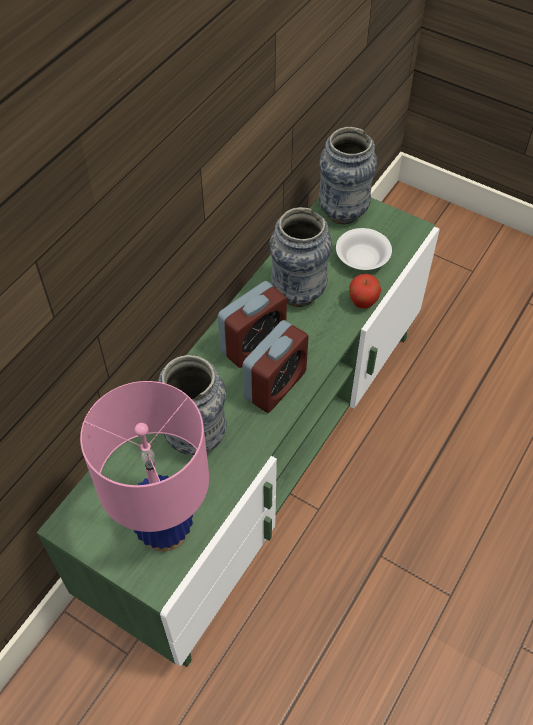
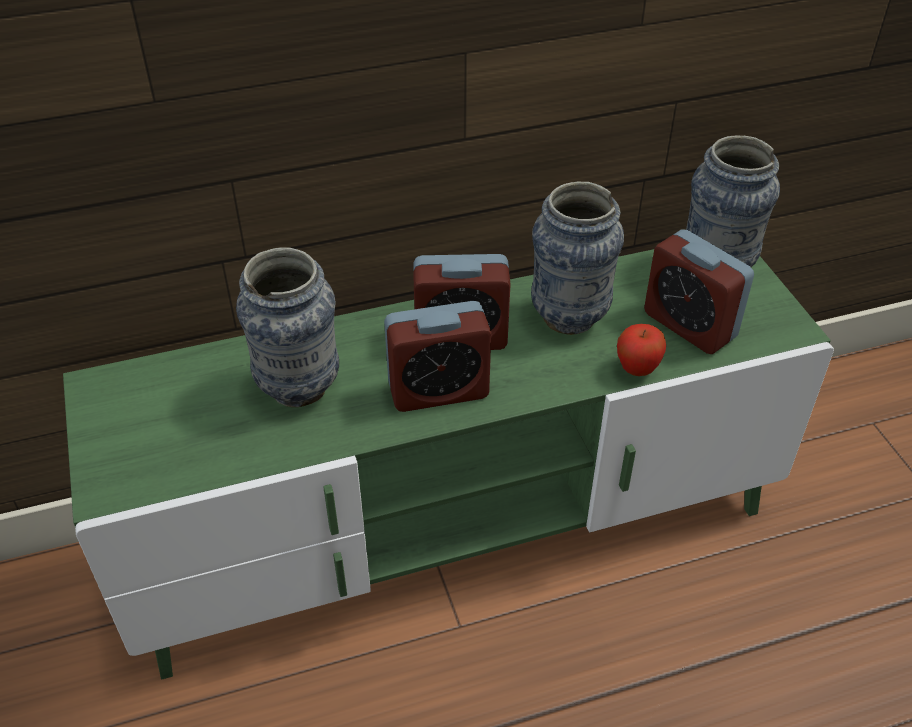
camera: 40 degrees right, 10 degrees down
(165, 528) = (170, 450): pink table lamp -> none
(363, 258) = (689, 325): white bowl -> alarm clock

